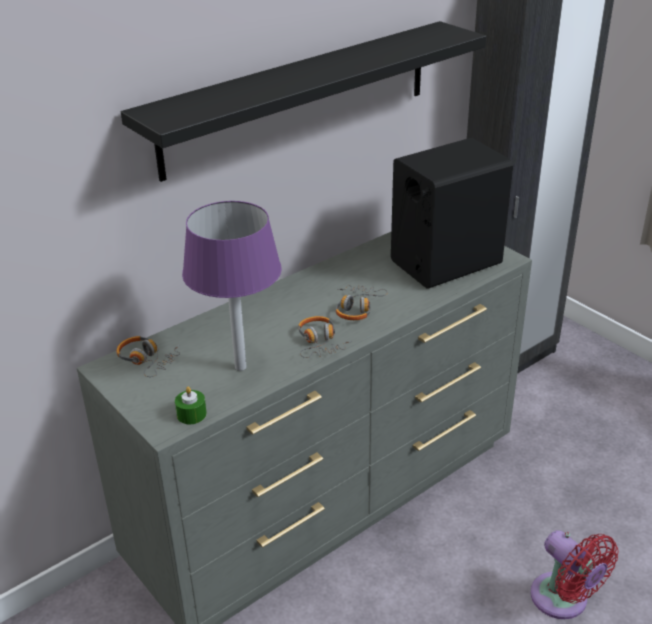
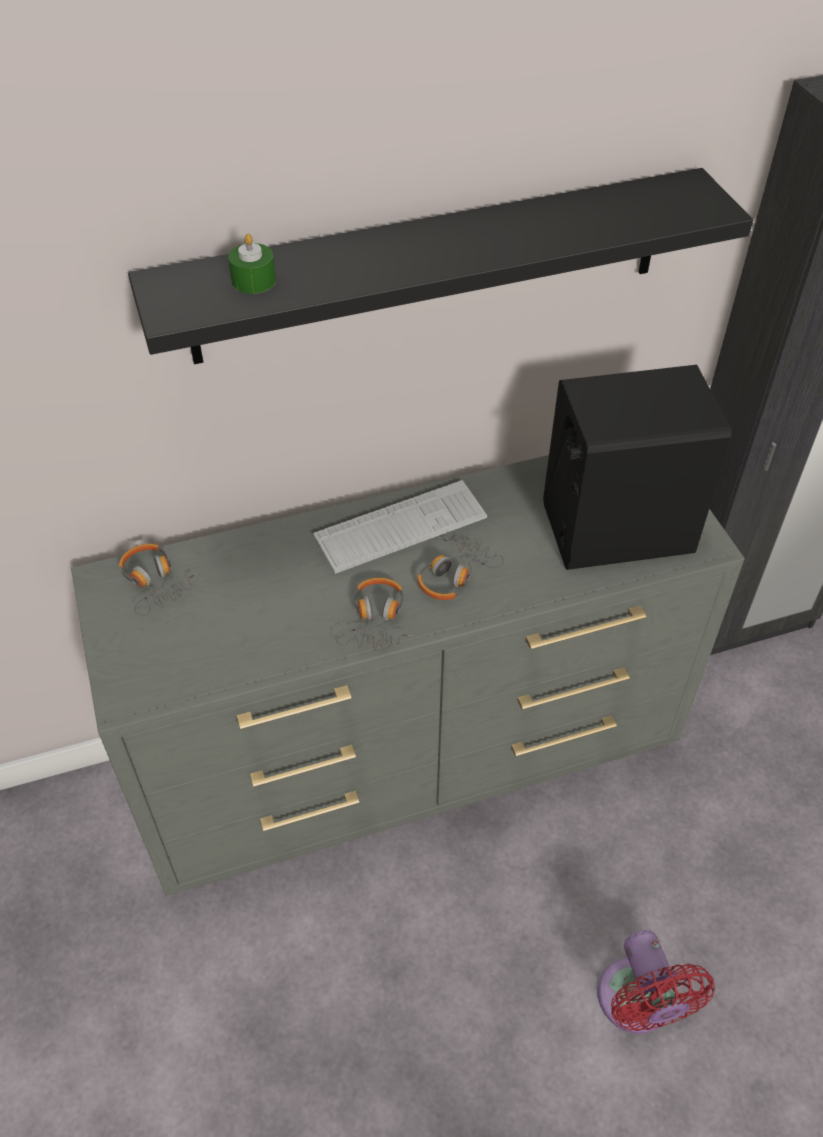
camera: 20 degrees right, 15 degrees up
(191, 414) = (164, 687): green candle -> green candle (253, 280)
(240, 367) = (258, 629): purple table lamp -> none
(305, 292) = (400, 527): none -> keyboard

